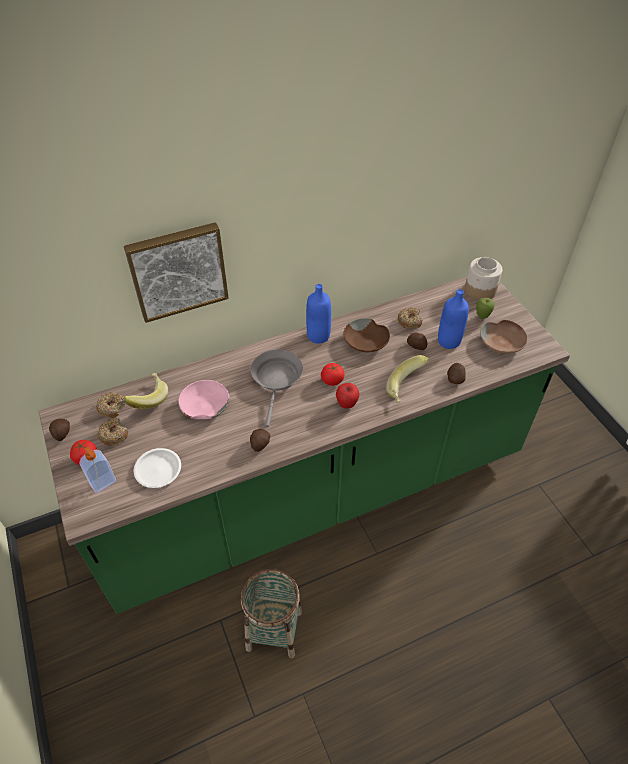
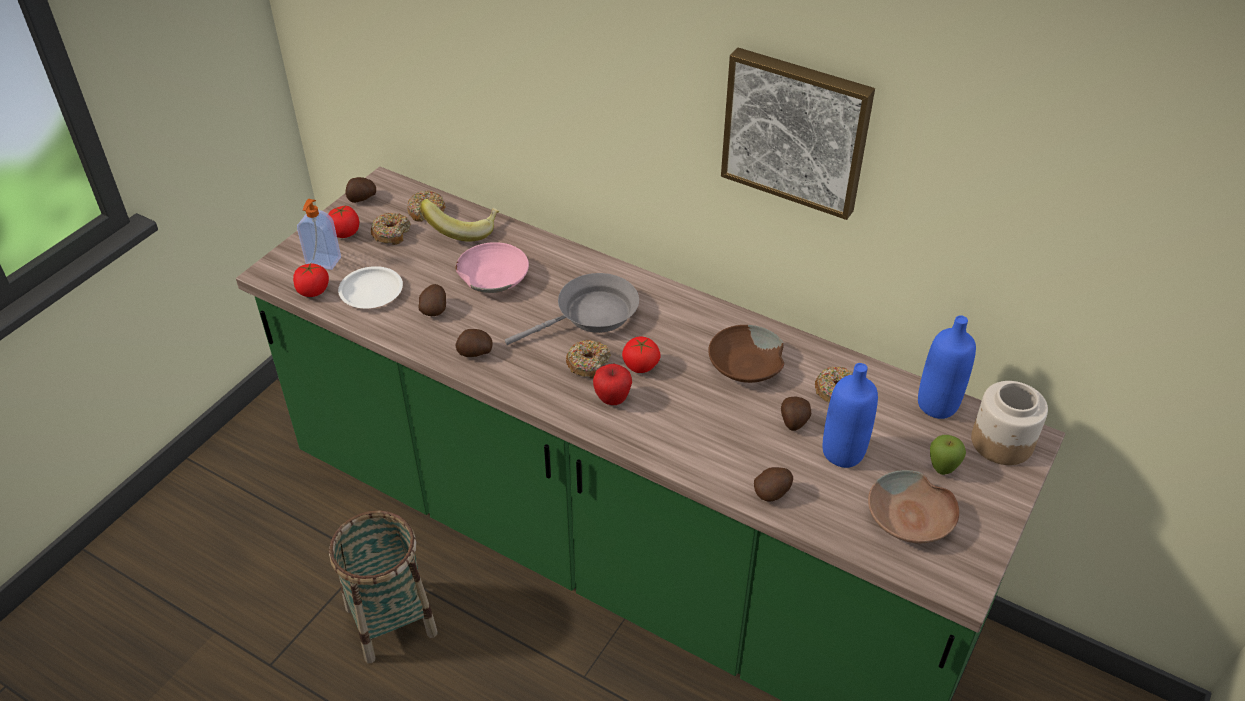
camera: 55 degrees right, 5 degrees down
(126, 500) = (313, 291): none -> tomato
(178, 270) = (557, 89): picture -> picture (797, 130)
(205, 446) = (434, 309): none -> potato
(312, 400) = (588, 364): none -> donut
(318, 336) = (707, 314): blue bottle -> blue bottle (937, 405)
(406, 388) = (699, 447): banana -> none

